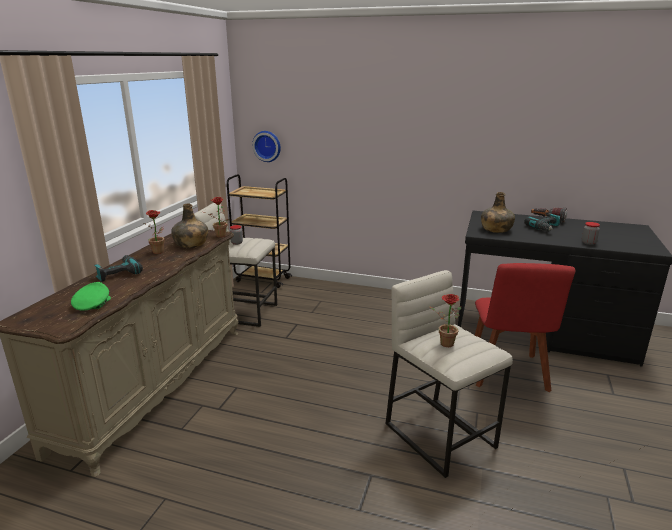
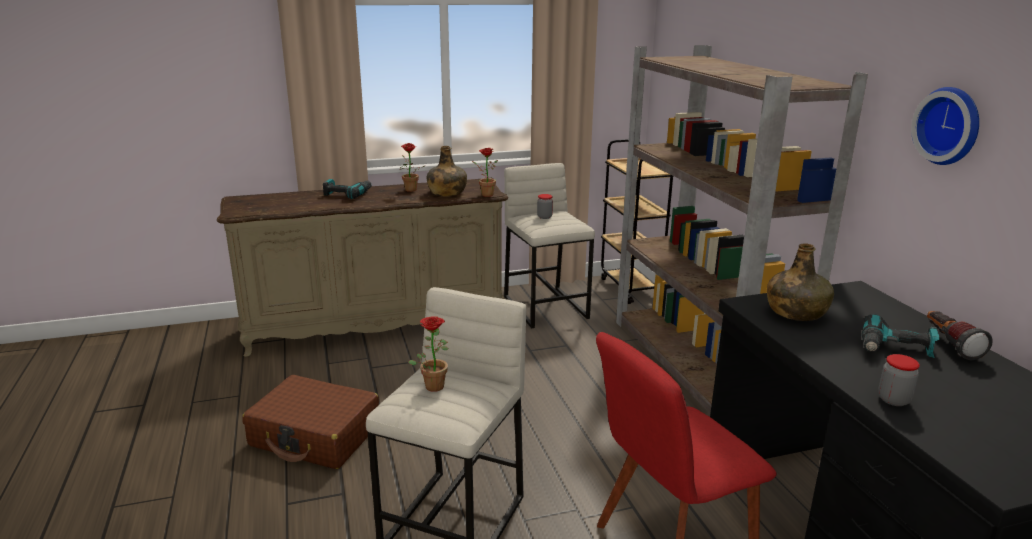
camera: 55 degrees right, 0 degrees up
(92, 304) = (280, 207): green cap -> none
(267, 146) = (671, 107): wall clock -> wall clock (950, 125)
(283, 467) = (315, 436): none -> brown suitcase
(368, 299) = (698, 366): none -> brown bookcase

